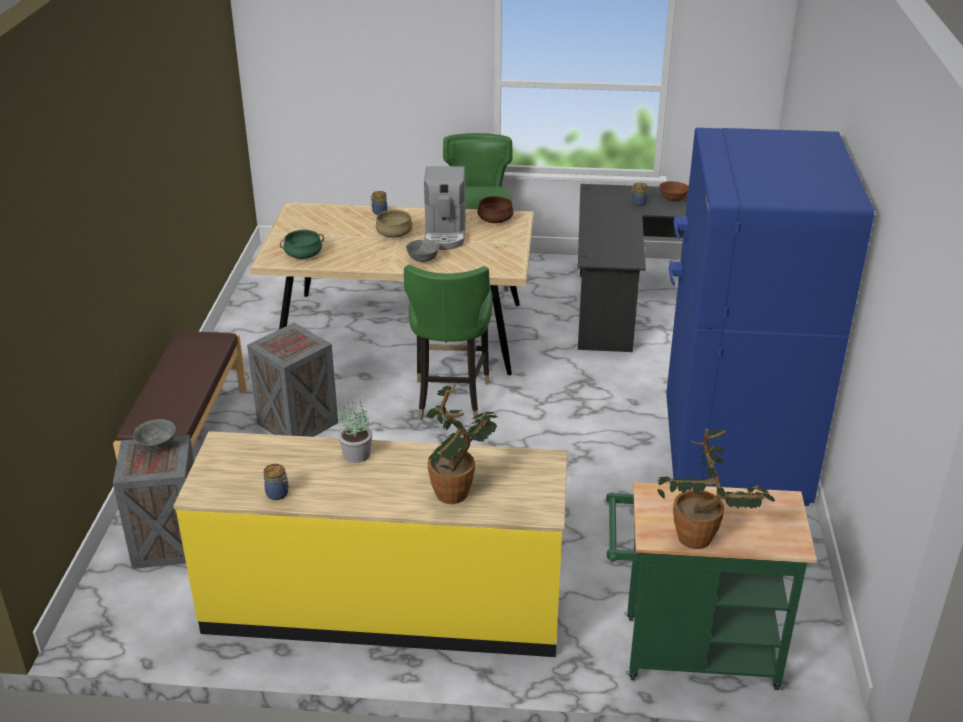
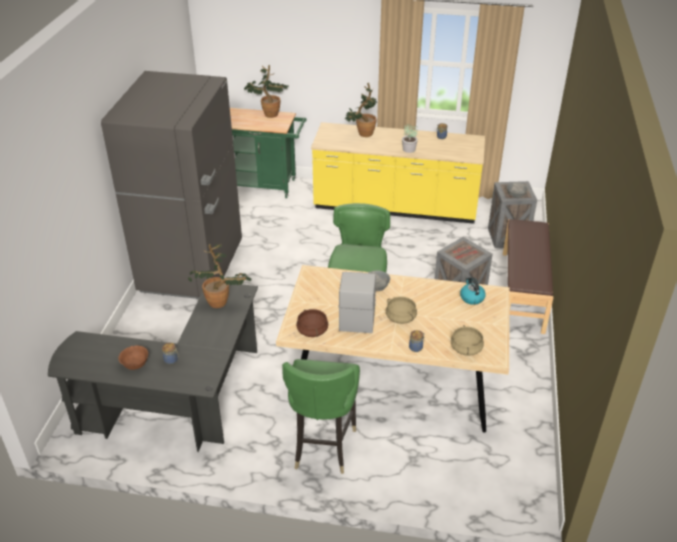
camera: 175 degrees left, 5 degrees up
(303, 254) = (471, 297): green cooking pot -> kettle
(325, 213) = (466, 348): none -> beige cooking pot
(613, 247) = (222, 303): none -> potted plant
(733, 452) = (192, 267): blue fridge -> grey fridge

